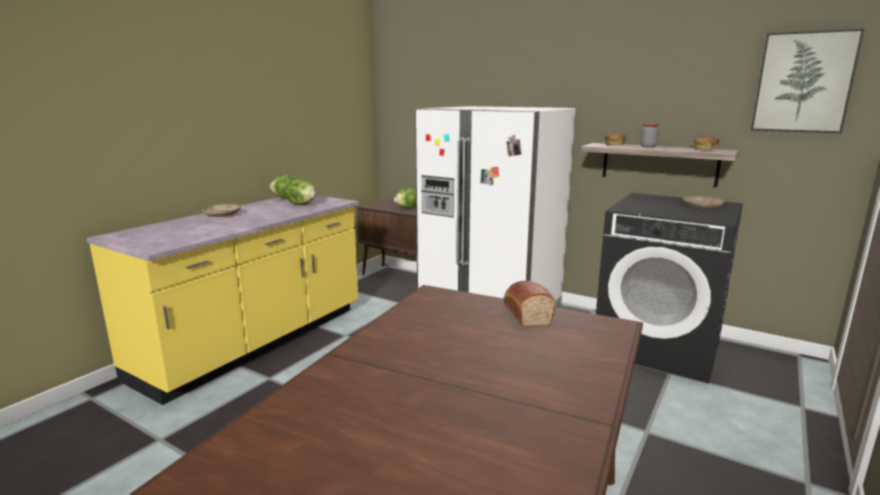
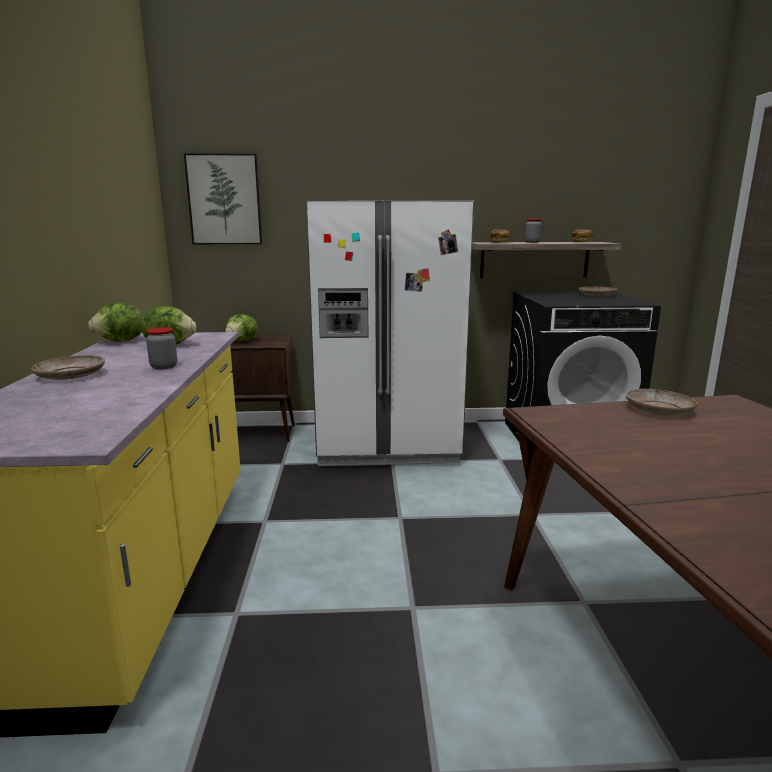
camera: 35 degrees left, 0 degrees up
(267, 217) = (164, 367): none -> jar
(525, 313) = (658, 410): bread -> beige plate
(803, 82) = (649, 179): picture -> picture (224, 200)

